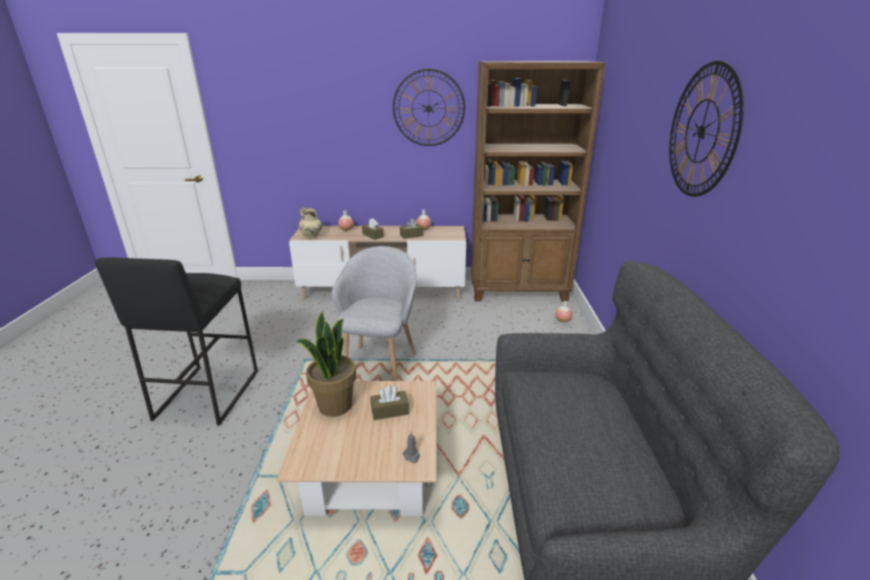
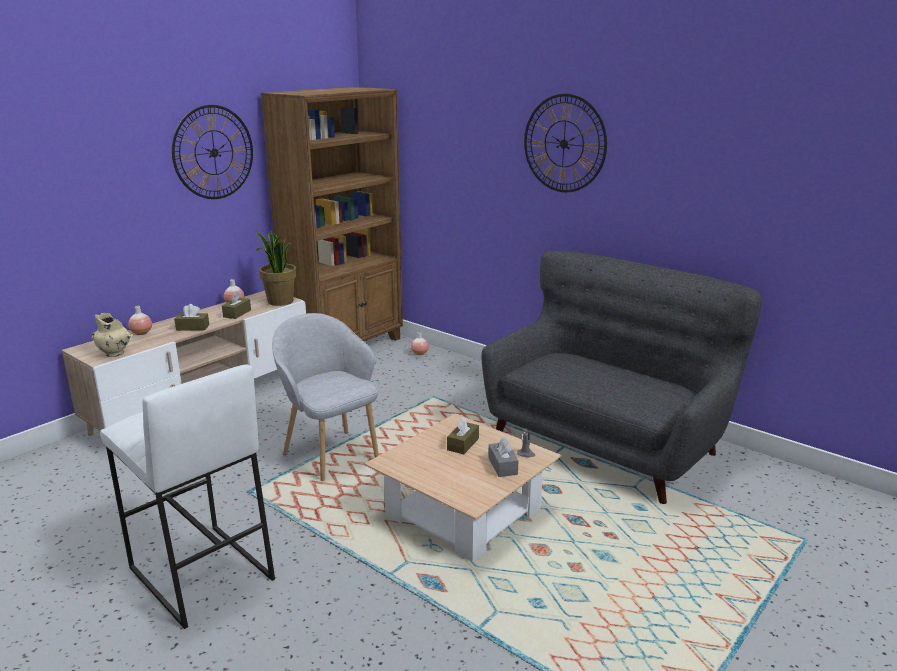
camera: 50 degrees left, 5 degrees down
(207, 394) = (199, 574): black stool -> white stool
(334, 405) = (418, 464): potted plant -> potted plant (280, 301)
(376, 452) = (502, 466): none -> grey tissue box

